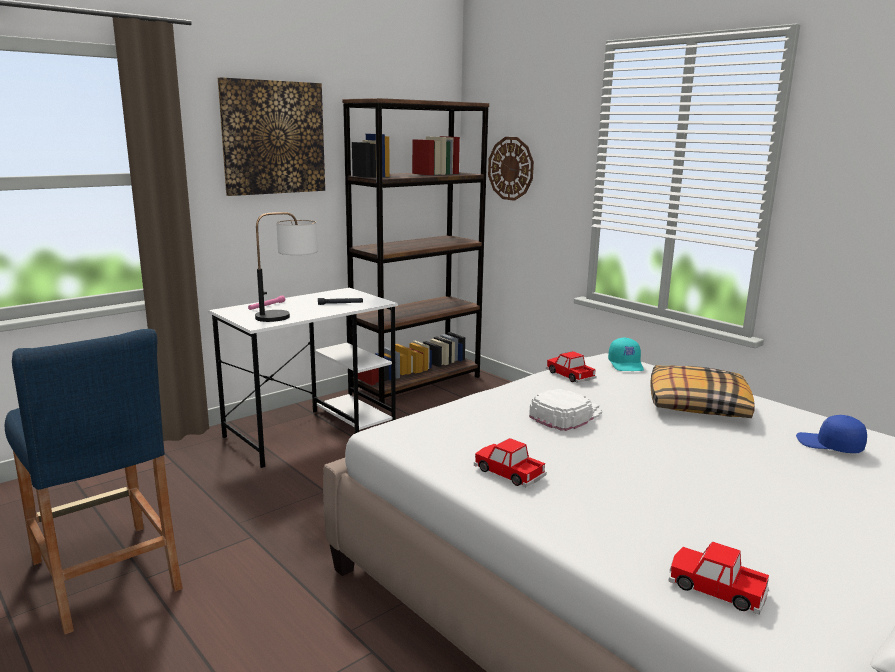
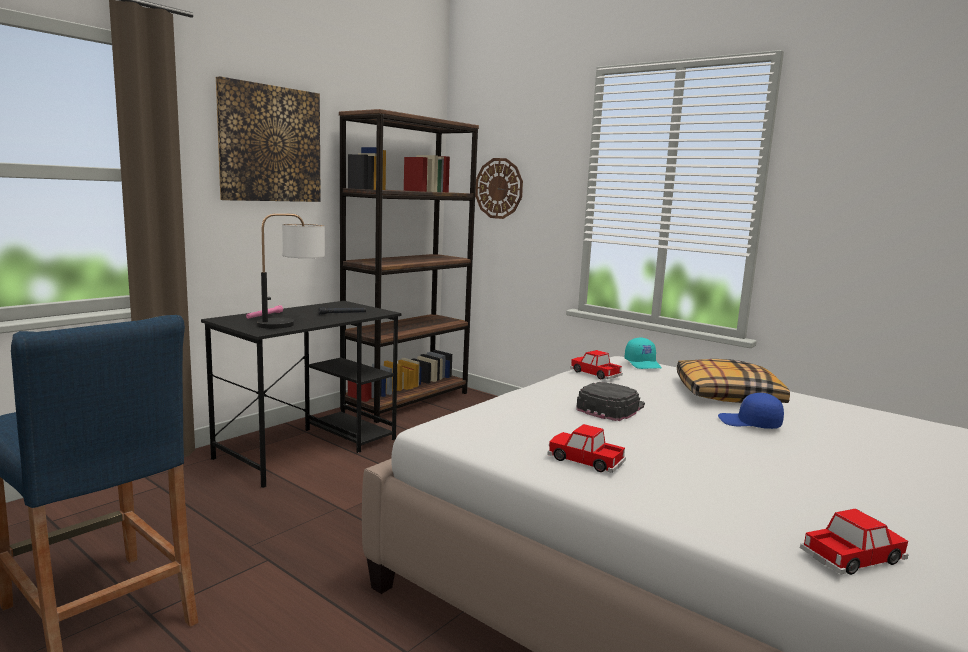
camera: 10 degrees left, 5 degrees down
(312, 430) = (309, 448): white desk -> black desk
(566, 415) = (611, 407): white cap -> black cap
(716, 588) = (853, 557): toy car -> toy car turned 135 degrees clockwise
(829, 445) = (864, 425): blue cap -> blue cap (749, 423)

